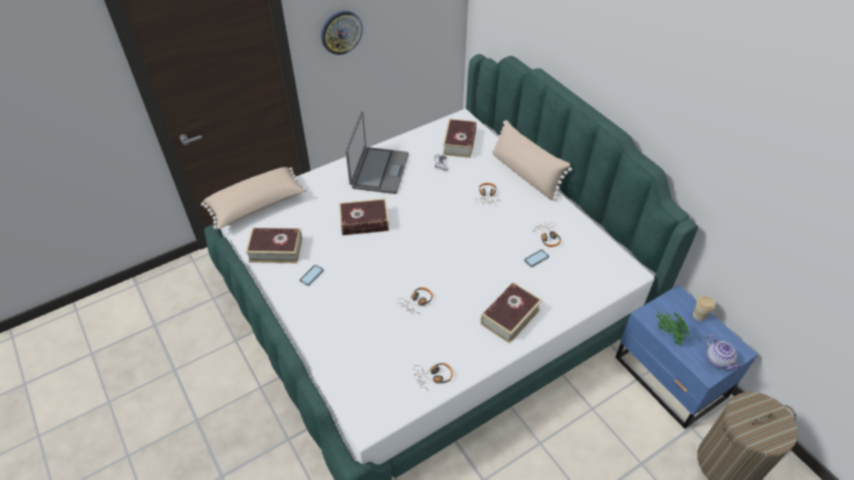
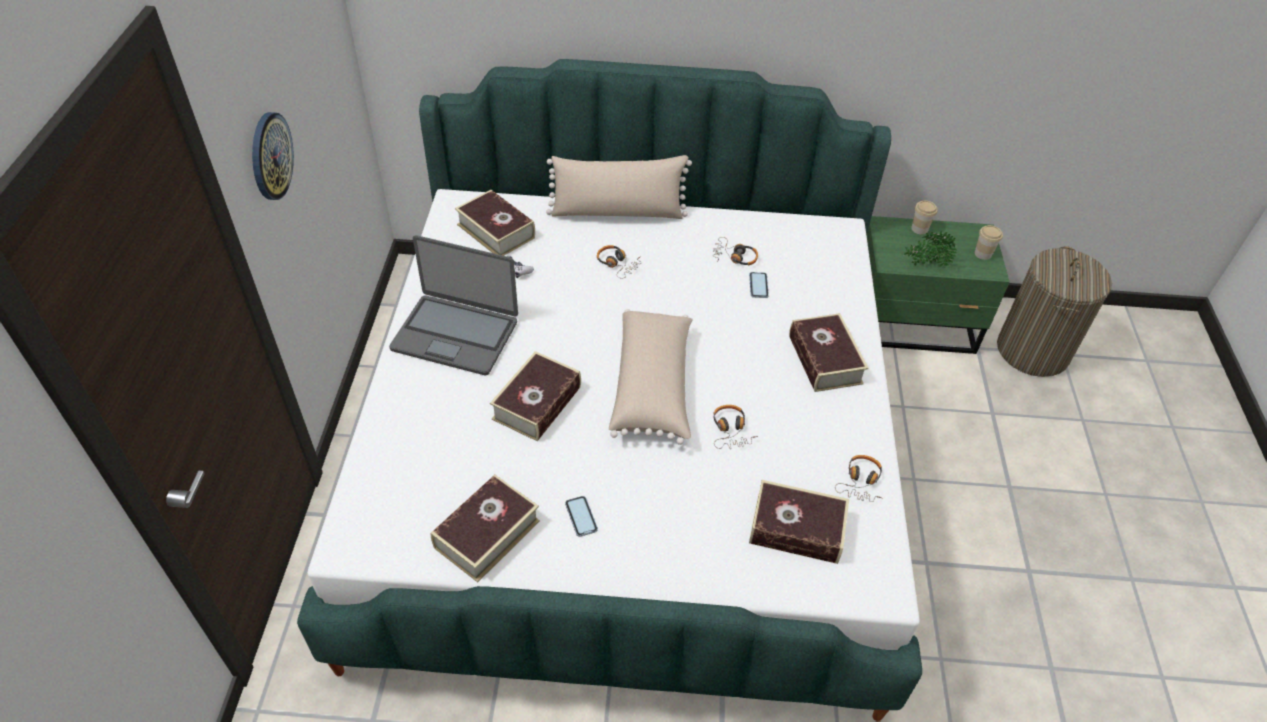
camera: 55 degrees left, 0 degrees up
(257, 206) = (367, 510): beige pillow -> beige pillow (653, 386)
(376, 364) = (796, 529): none -> book
(379, 171) = (456, 334): laptop -> laptop turned 150 degrees clockwise
(670, 379) = (912, 323): blue nightstand -> green nightstand
(718, 361) = (983, 254): teapot -> cup

